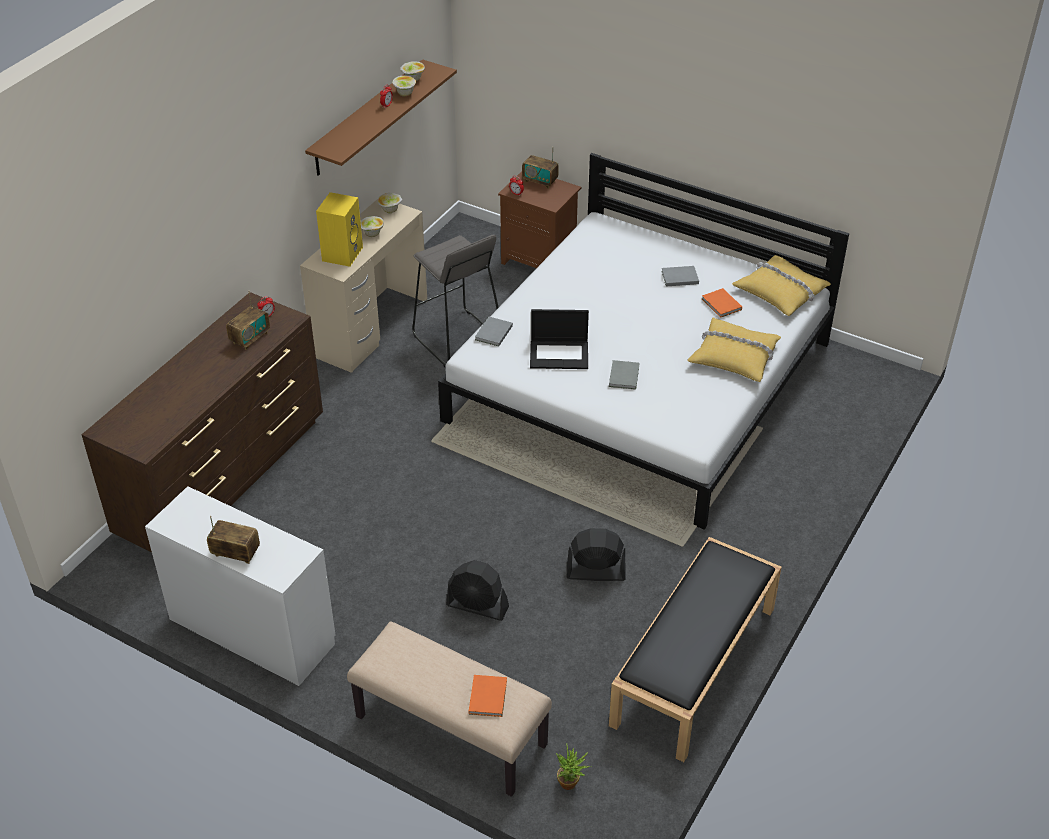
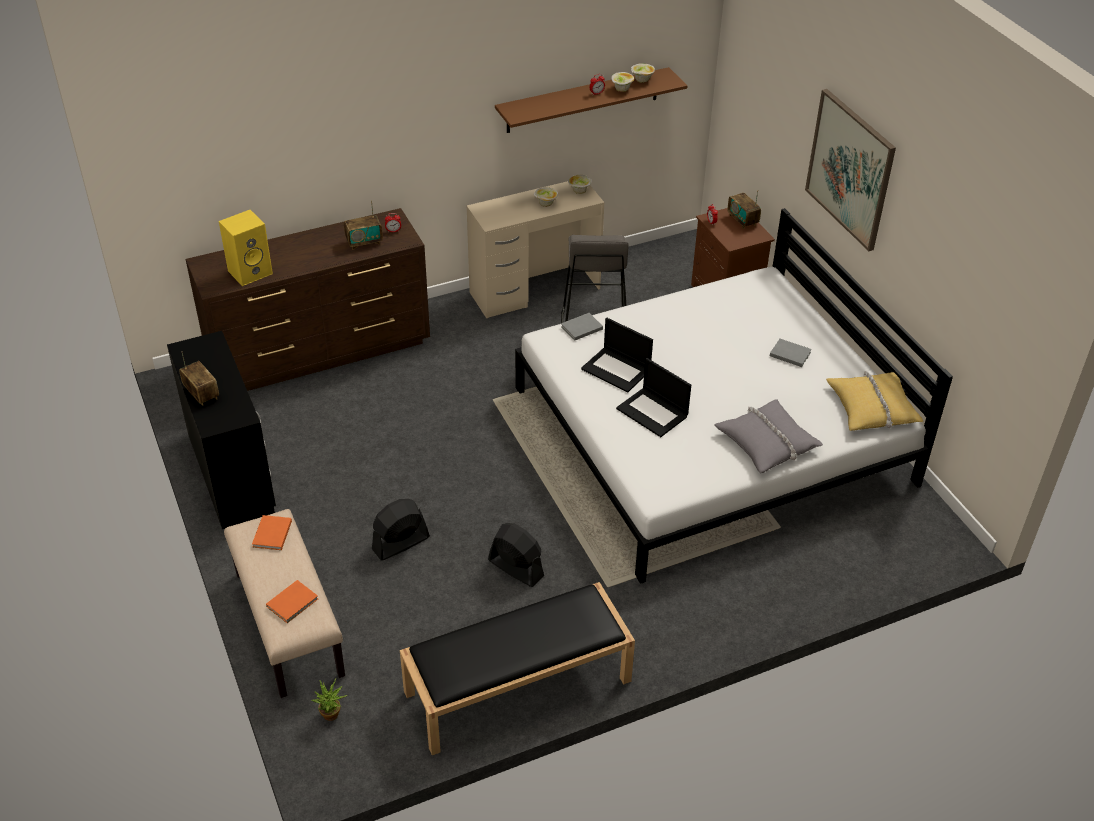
camera: 35 degrees right, 0 degrees up
(251, 631) = (230, 472): white desk -> black desk
(342, 253) = (507, 209): yellow speaker -> yellow speaker (250, 271)
(477, 606) = (400, 543): black fan -> black fan turned 90 degrees clockwise
(624, 375) = (653, 412): grey book -> laptop
(670, 90) = (850, 169): none -> picture
(721, 305) = (801, 394): orange book -> orange book (271, 535)
(734, 356) = (767, 442): yellow pillow -> grey pillow

